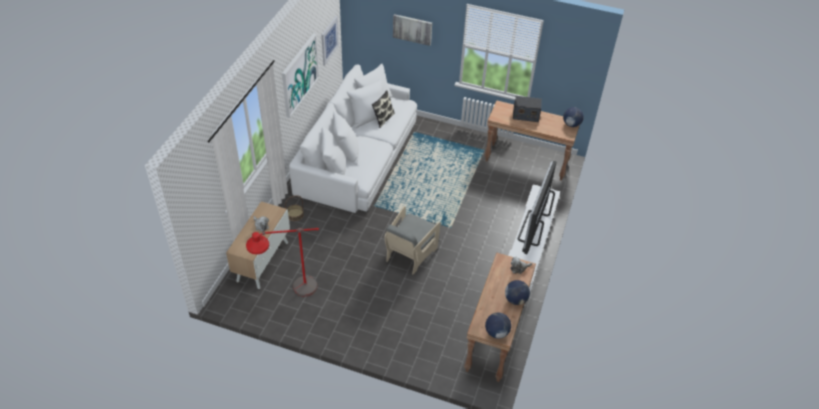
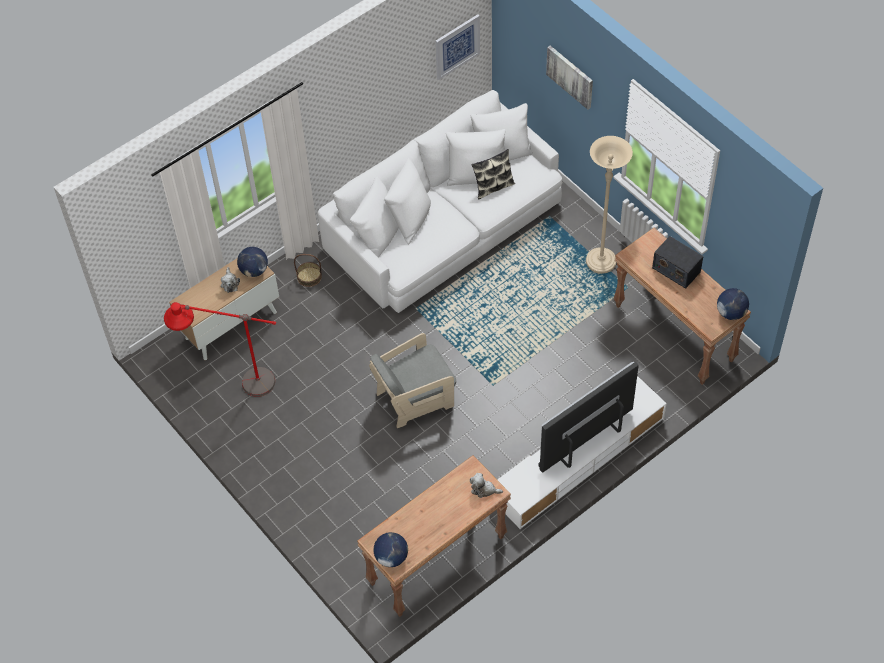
camera: 35 degrees right, 10 degrees up
(300, 75) = (374, 92): picture -> none
(459, 143) = (601, 262): none -> beige floor lamp
(515, 300) = (447, 528): globe -> globe (254, 270)

